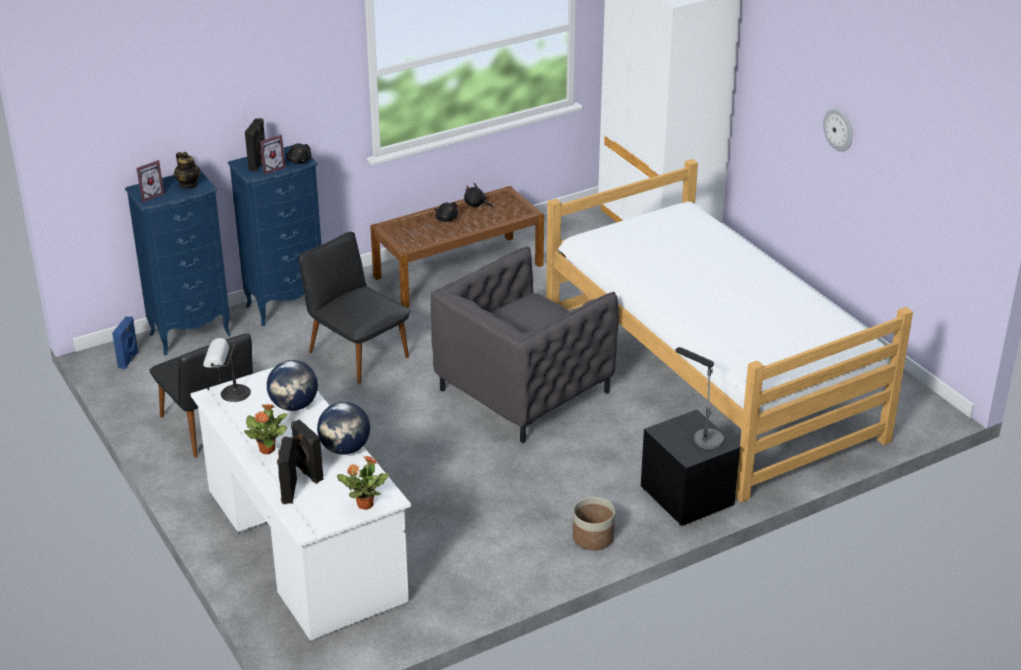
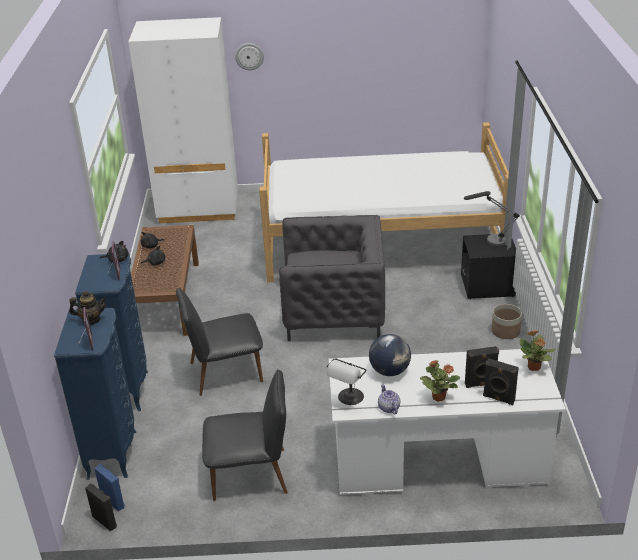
camera: 60 degrees left, 0 degrees up
(229, 422) = (388, 408): none -> teapot
(258, 164) = (98, 279): black speaker -> black speaker (105, 521)
(345, 449) = (461, 360): globe -> none
(523, 391) = (334, 313): grey armchair -> grey armchair turned 75 degrees counterclockwise
(839, 129) = (336, 67): wall clock -> wall clock (249, 56)

